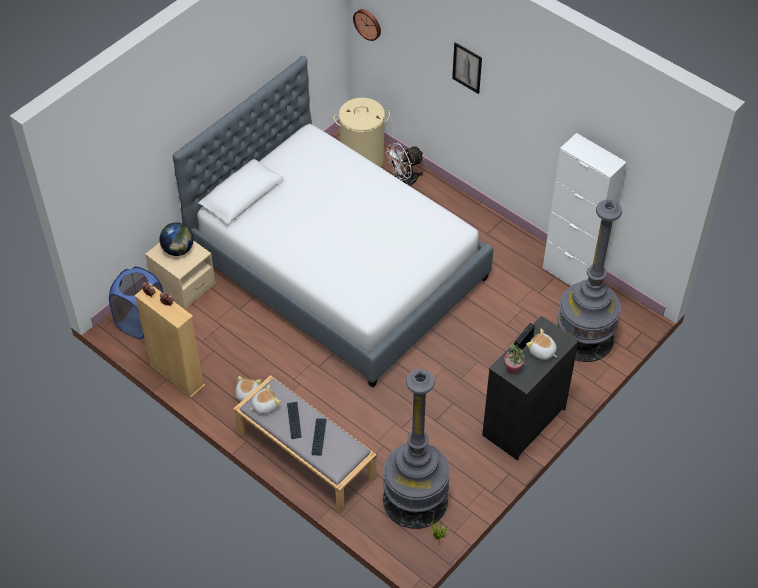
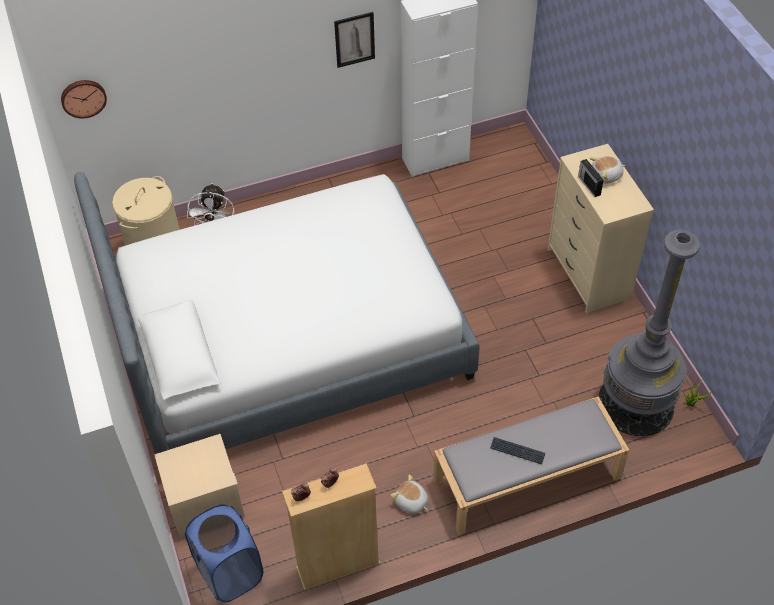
camera: 60 degrees left, 0 degrees up
(178, 250) = (190, 466): globe -> none
(264, 405) = (479, 472): plush toy -> none
(319, 437) = (553, 437): keyboard -> none
(467, 67) = (240, 39): picture -> picture (354, 39)
(513, 368) = (616, 206): potted plant -> none
(523, 422) = (587, 274): black dresser -> beige dresser
(584, 337) = (515, 184): grey floor lamp -> none

